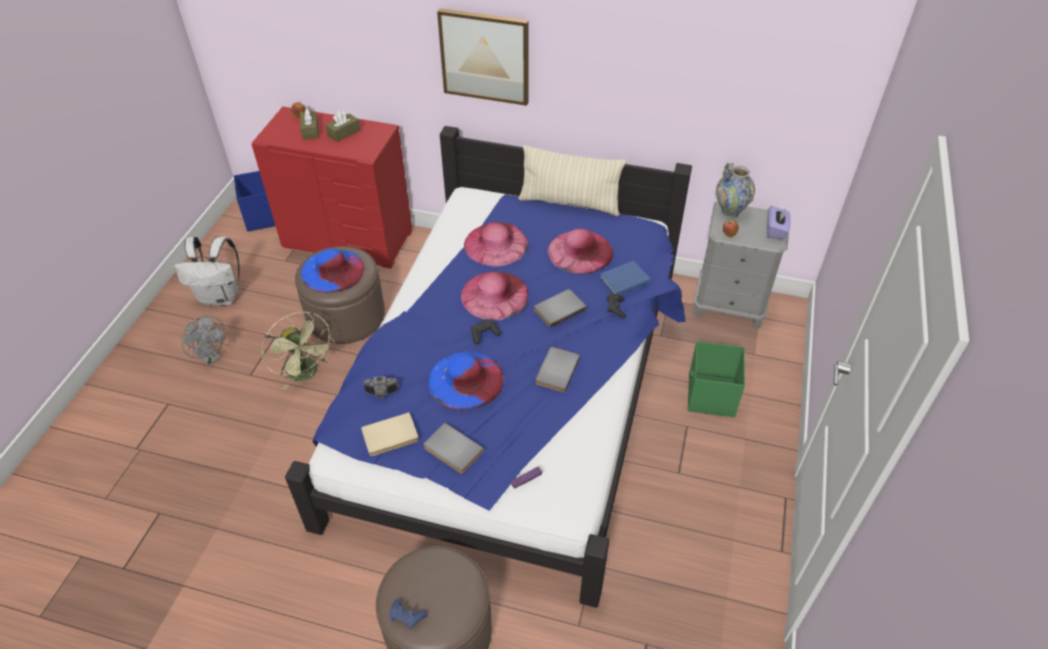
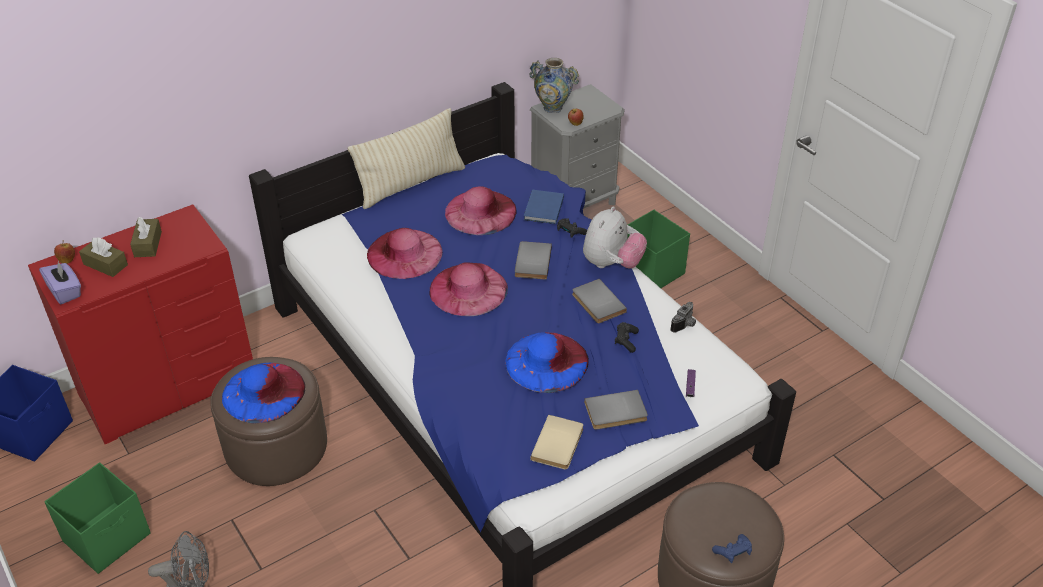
camera: 50 degrees left, 5 degrees down
(221, 296) = (108, 537): white backpack -> green storage box
(307, 373) = (317, 519): green fan -> none
(381, 394) = (500, 425): camera -> camera (685, 325)
(484, 334) = (507, 322): black game controller -> black game controller (626, 341)
(485, 56) = (281, 69): picture -> none
(611, 353) = (611, 264): none -> plush toy
(776, 230) = (601, 101): purple tissue box -> purple tissue box (65, 291)

